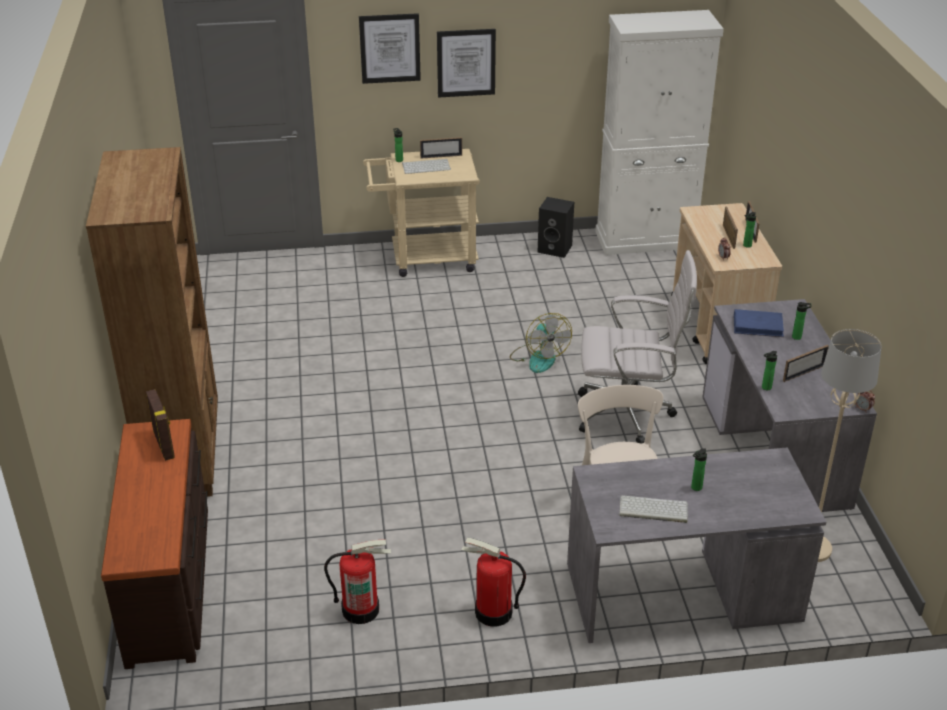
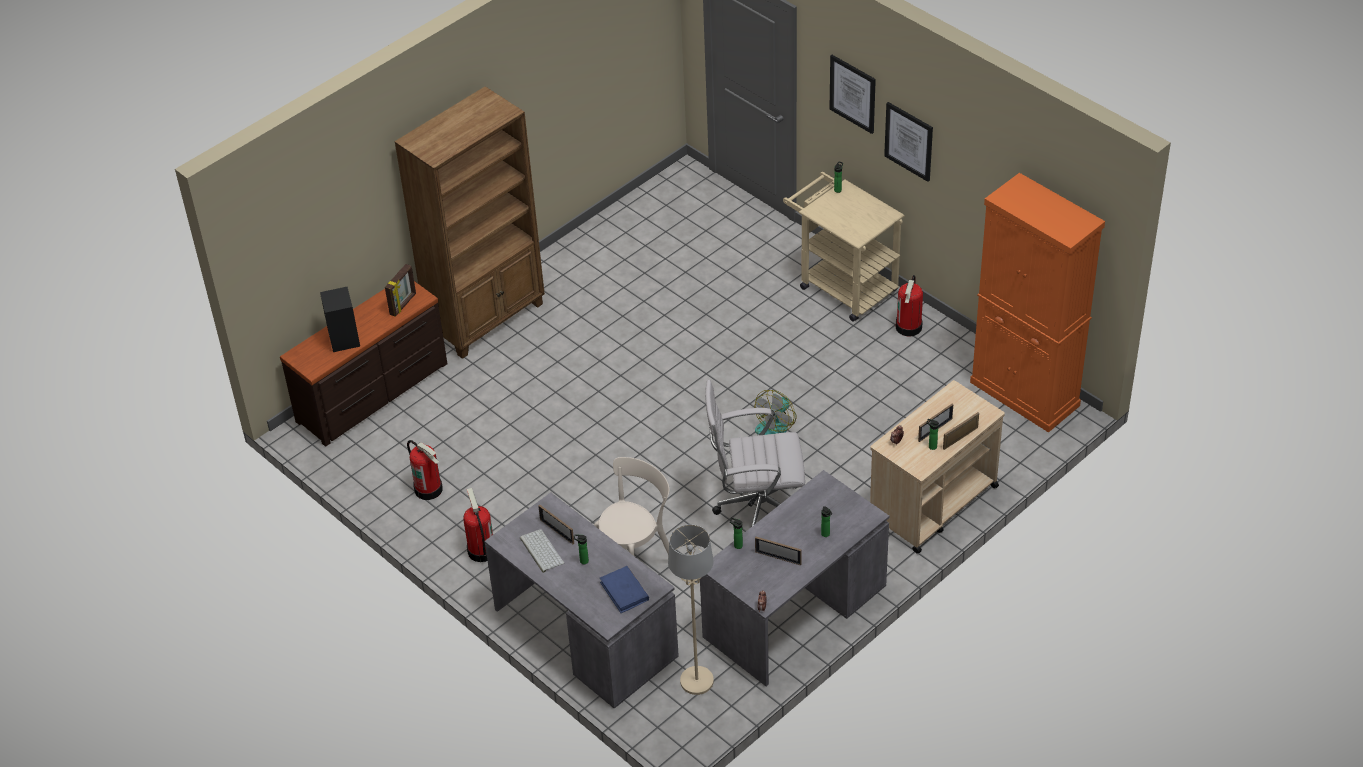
camera: 55 degrees right, 10 degrees up
(426, 166) = (845, 210): keyboard -> none
(441, 156) = (871, 208): picture frame -> picture frame (557, 531)
(512, 252) = (909, 327): none -> fire extinguisher
(555, 248) = (945, 348): black speaker -> black speaker (345, 339)
(628, 414) = (756, 509): white office chair -> white office chair turned 120 degrees clockwise
(646, 240) = (1025, 394): white cabinet -> orange cabinet
(758, 326) = (819, 506): blue book -> blue book (624, 591)

